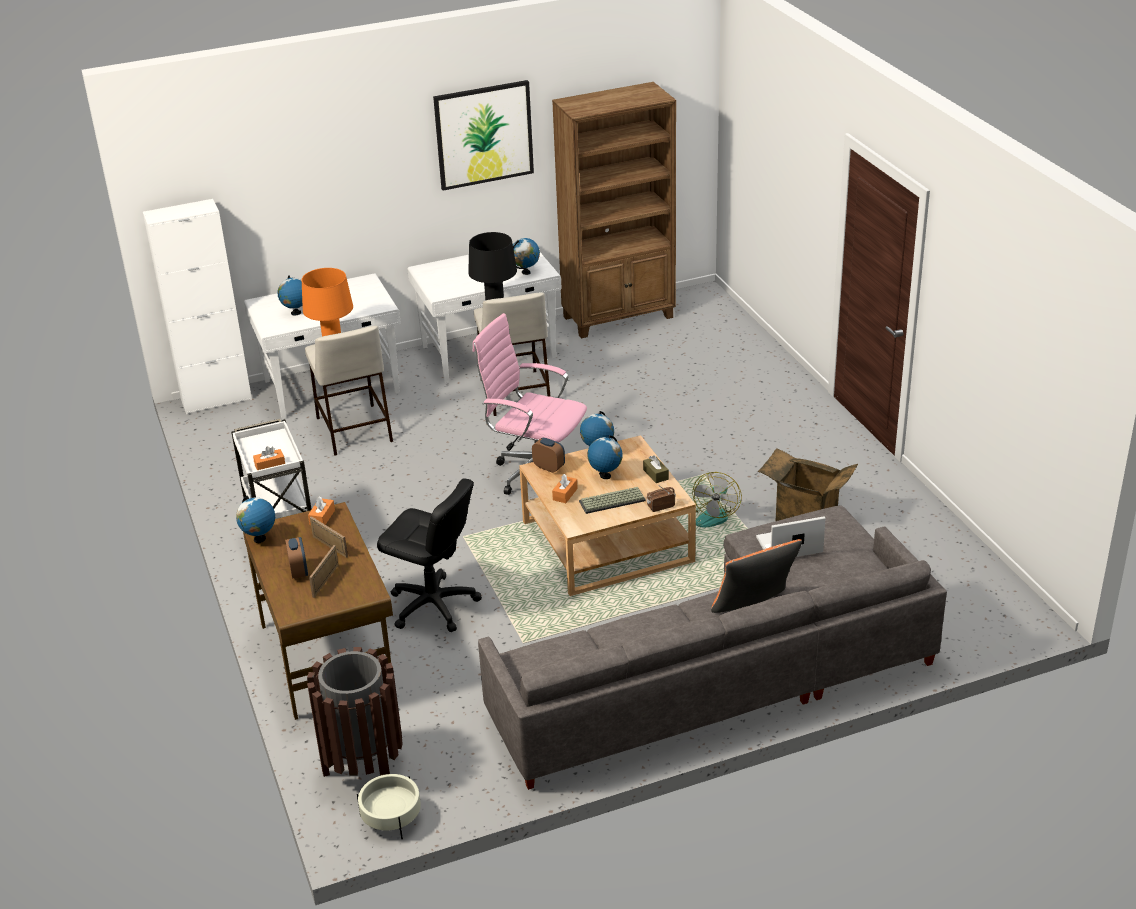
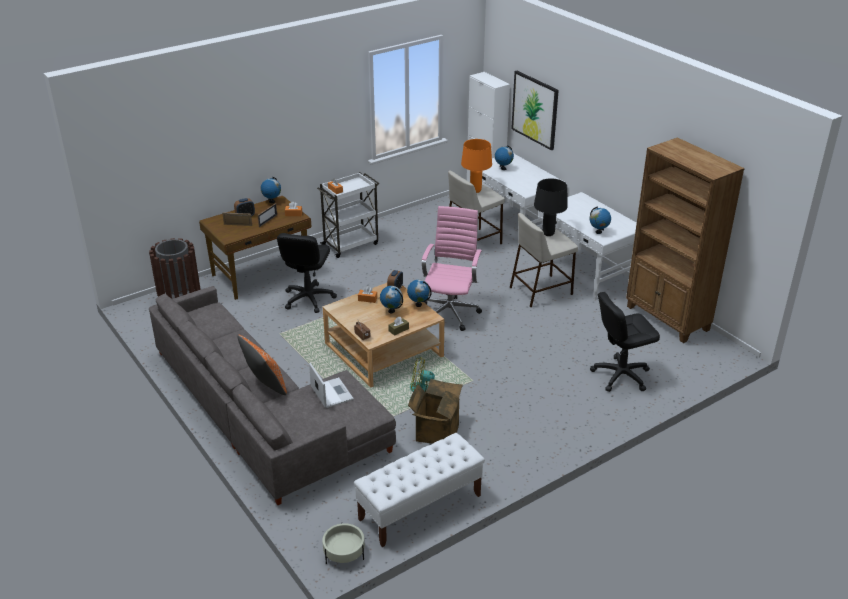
camera: 75 degrees right, 0 degrees up
(391, 817) = (141, 315): beige planter -> beige planter (344, 553)
(484, 134) = (637, 135): picture -> picture (535, 109)
(612, 502) = (363, 317): keyboard -> none
(724, 369) = (620, 375): none -> black office chair
(945, 545) = (420, 507): none -> white bench

